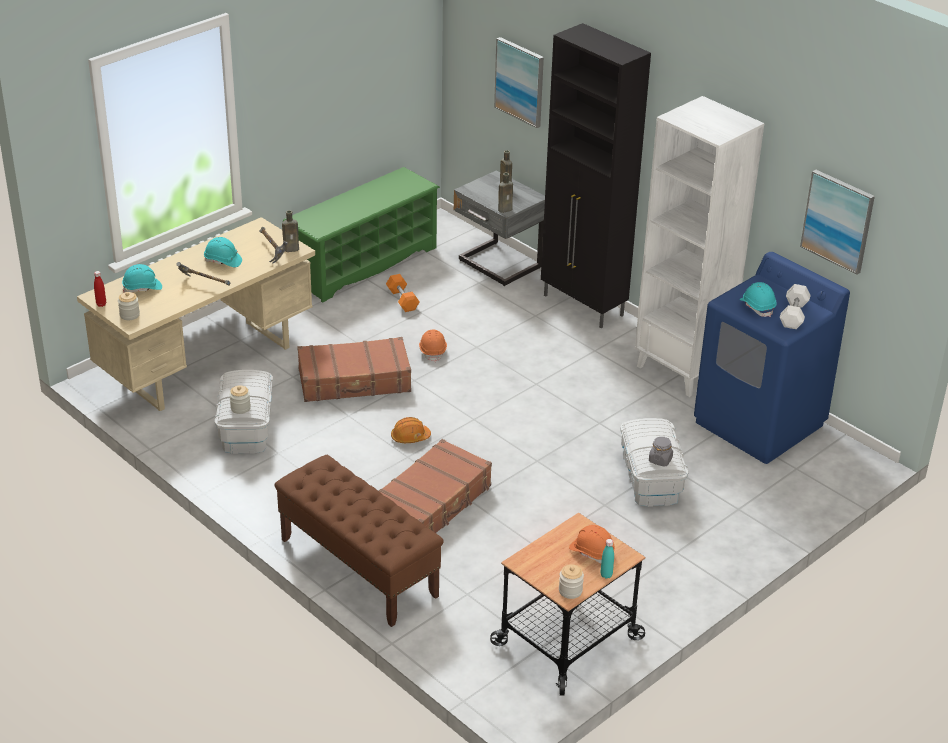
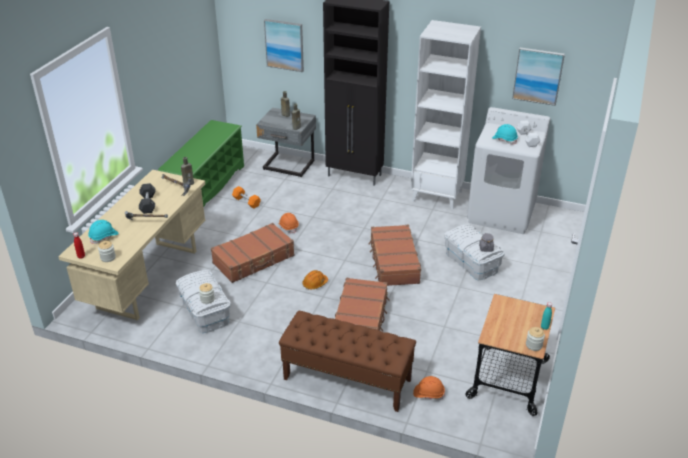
camera: 25 degrees left, 0 degrees up
(223, 261) = (148, 203): turquoise hard hat -> grey dumbbell
(539, 443) = (393, 262): none -> brown suitcase
(591, 552) = (523, 315): orange hard hat -> orange hard hat (428, 393)
(759, 424) = (502, 213): blue washing machine -> white washing machine

